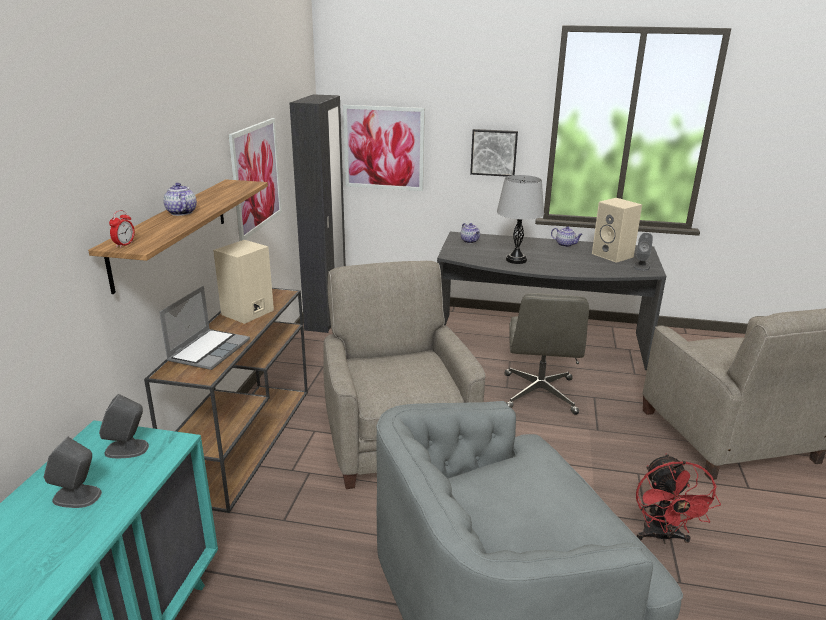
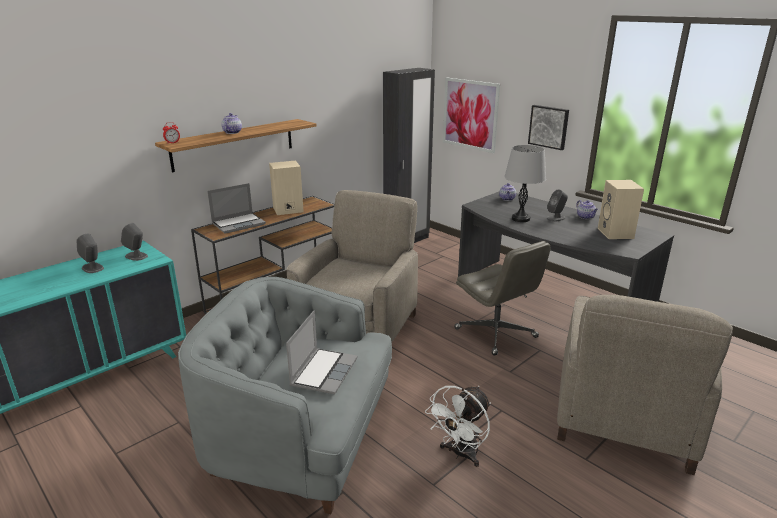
camera: 35 degrees right, 0 degrees up
(256, 177) = (336, 122): picture -> none
(540, 394) = (496, 333): grey office chair -> grey office chair turned 75 degrees counterclockwise
(549, 506) = (323, 371): none -> laptop
(641, 266) = (627, 246): grey speaker -> grey speaker (556, 218)
(661, 537) = (460, 454): red fan -> white fan

